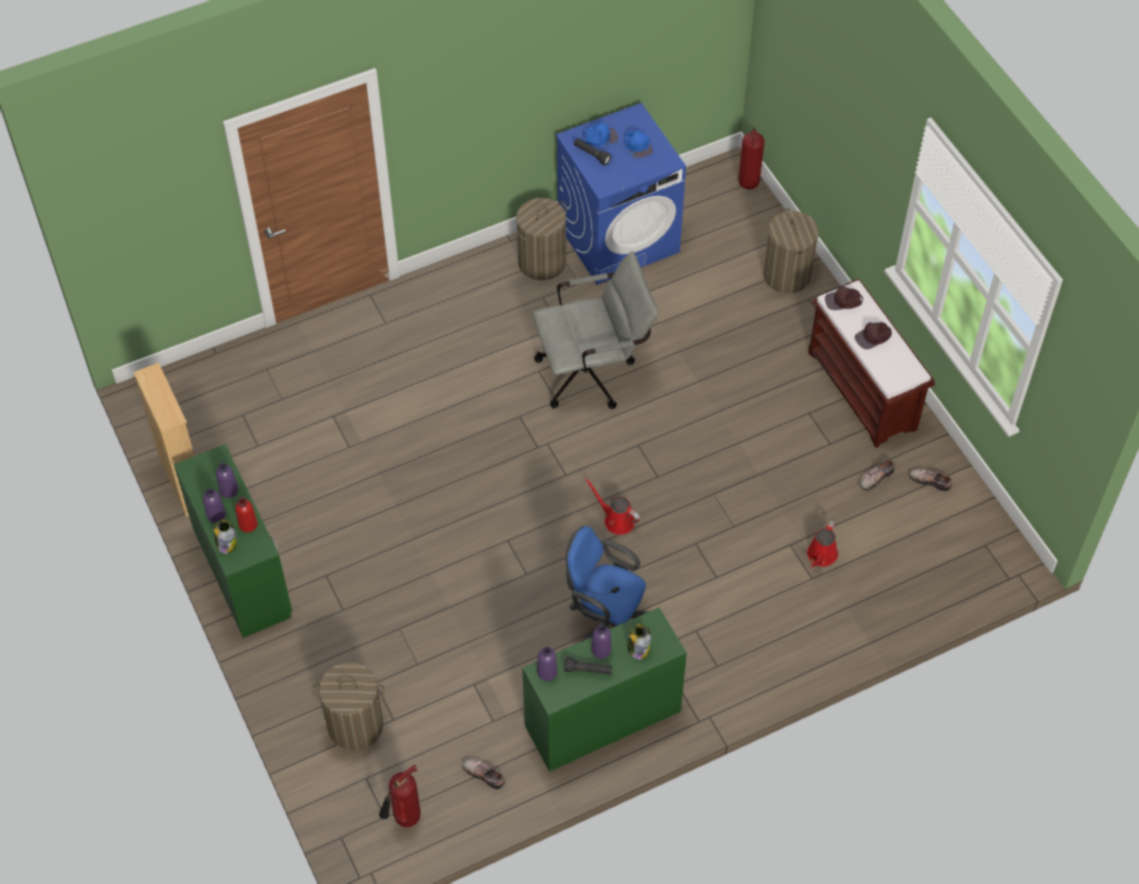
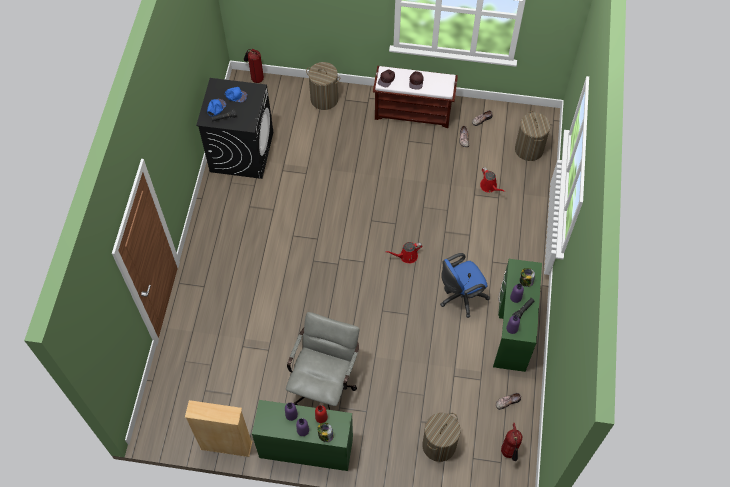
camera: 55 degrees left, 5 degrees up
(542, 262) = (227, 193): laundry basket -> laundry basket (529, 149)
(593, 372) = (313, 212): grey office chair -> grey office chair (324, 383)
(619, 237) = (241, 151): blue washing machine -> black washing machine

